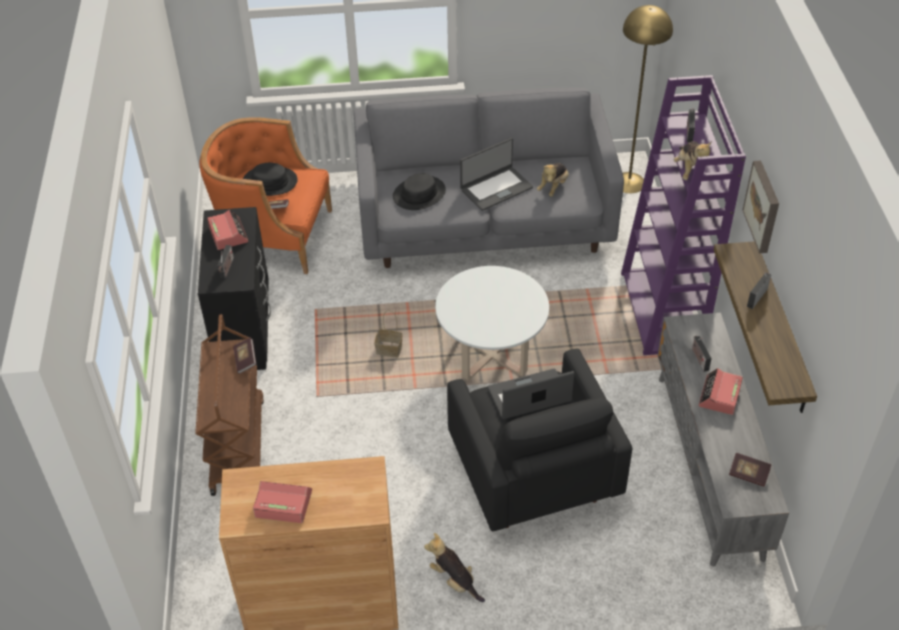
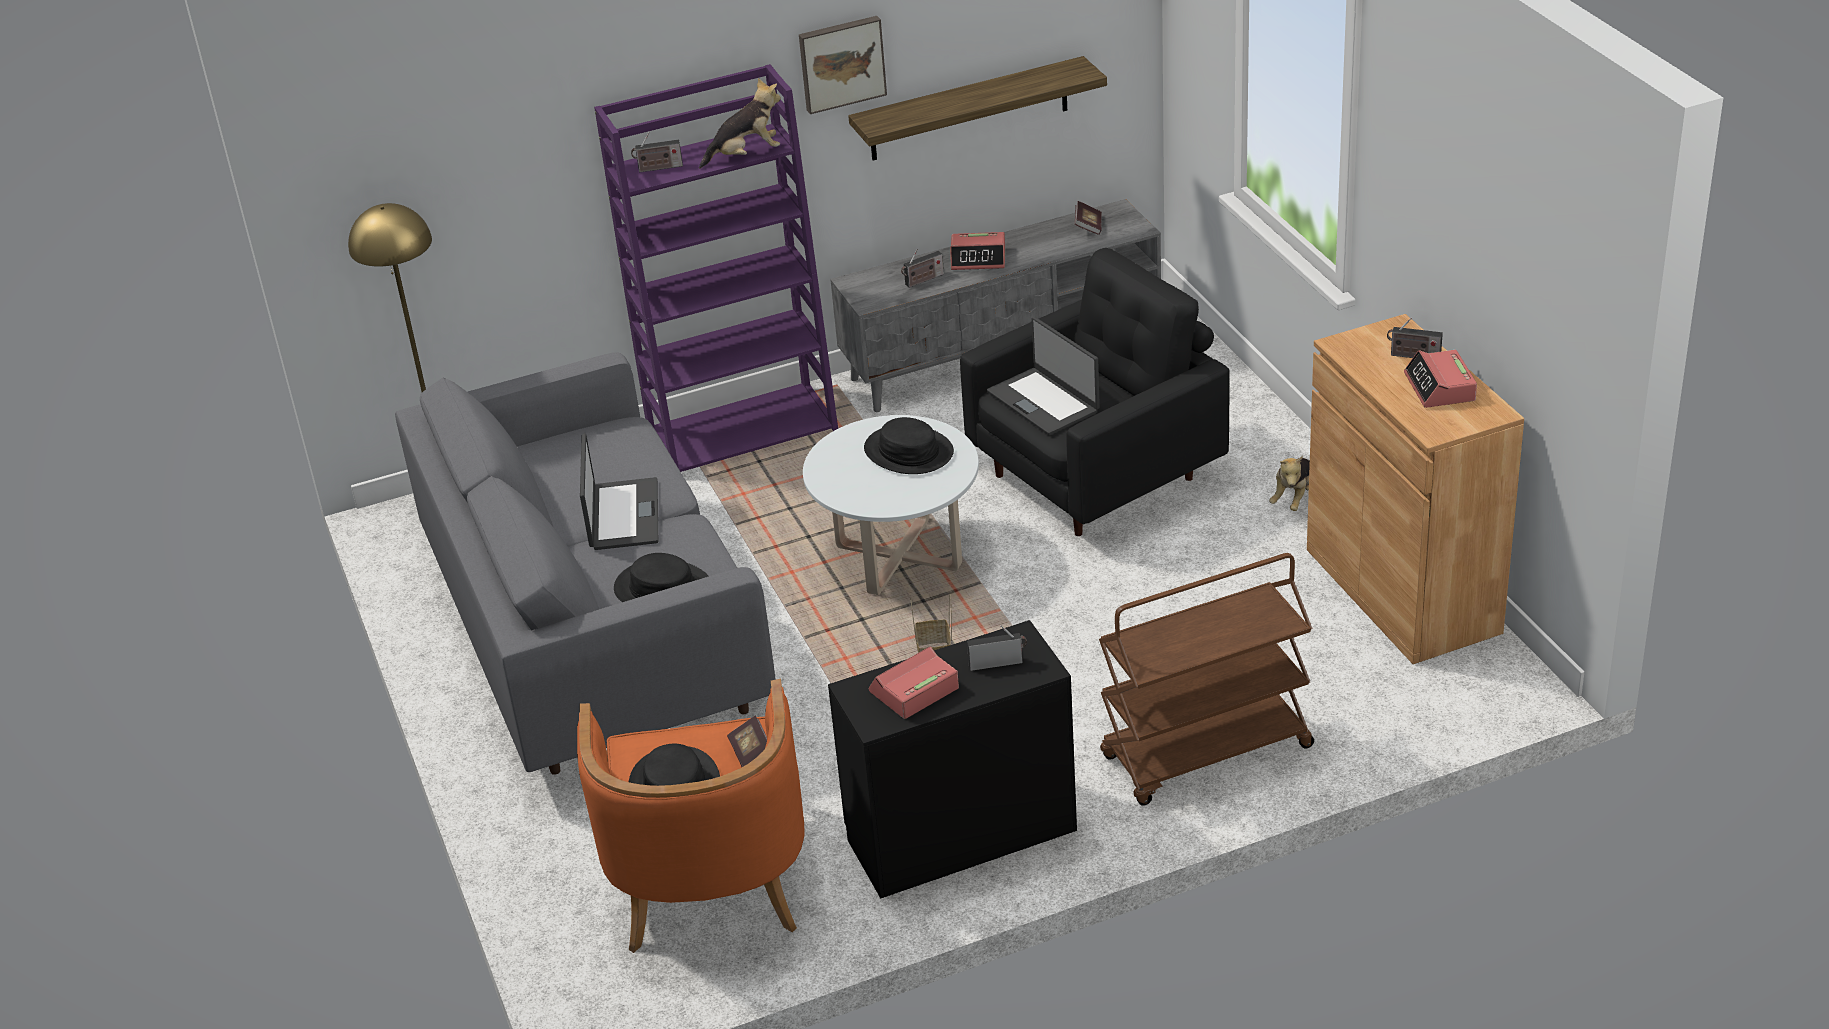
camera: 105 degrees left, 10 degrees down
(245, 360) = (1148, 626): book -> none
(496, 188) = (622, 515): laptop -> laptop turned 45 degrees clockwise
(501, 315) = (908, 452): none -> black hat
(553, 187) = (601, 462): plush toy -> none
(757, 296) = (948, 101): radio -> radio (1413, 356)

